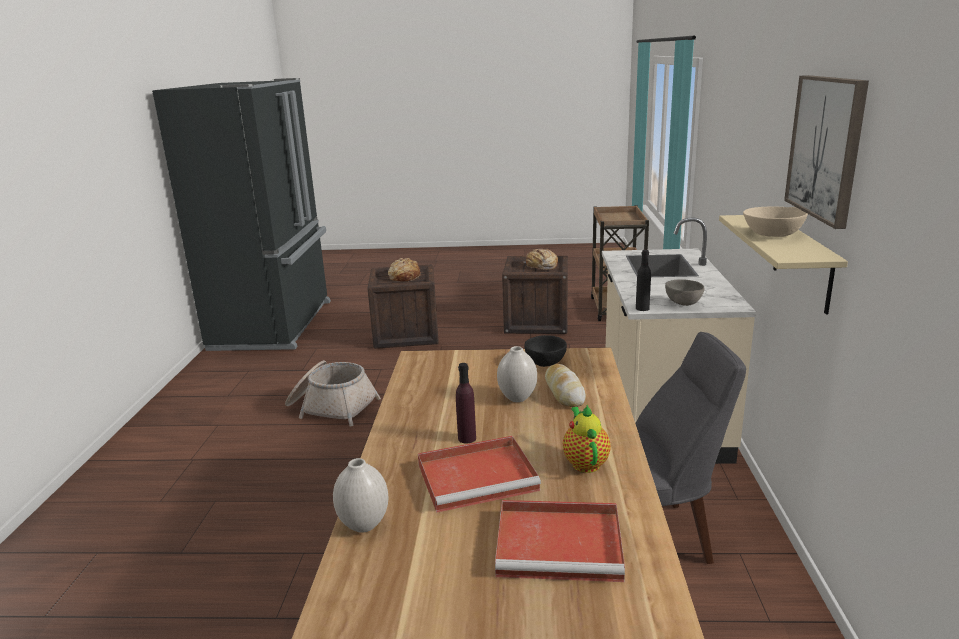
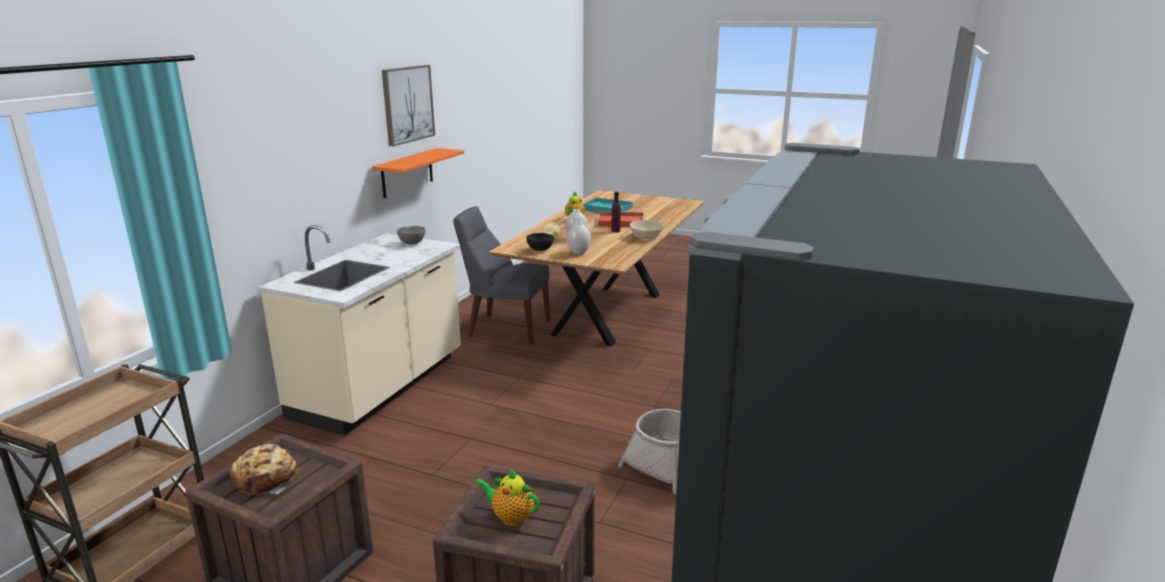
camera: 160 degrees left, 0 degrees up
(364, 525) = (671, 218): white vase -> white vase (579, 253)
(404, 277) = (510, 517): bread -> teapot
(562, 544) = (606, 208): red tray -> turquoise tray
(642, 308) = (444, 245): black bottle -> none
(772, 234) = (421, 157): beige bowl -> beige bowl (646, 237)
(802, 262) = (407, 173): beige shelf -> orange shelf

